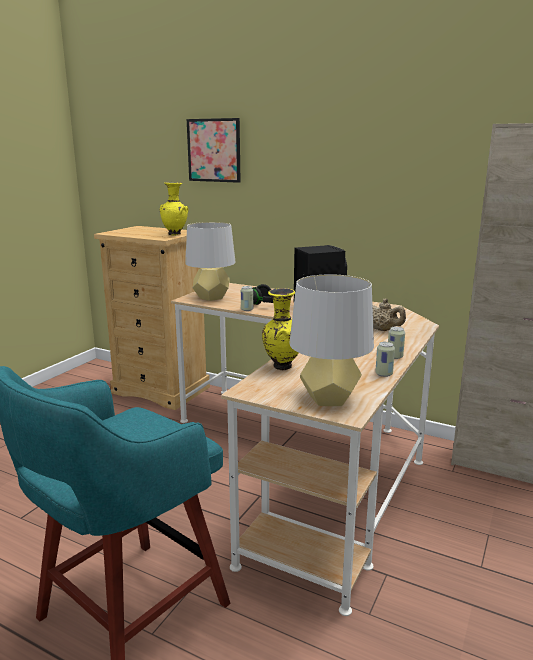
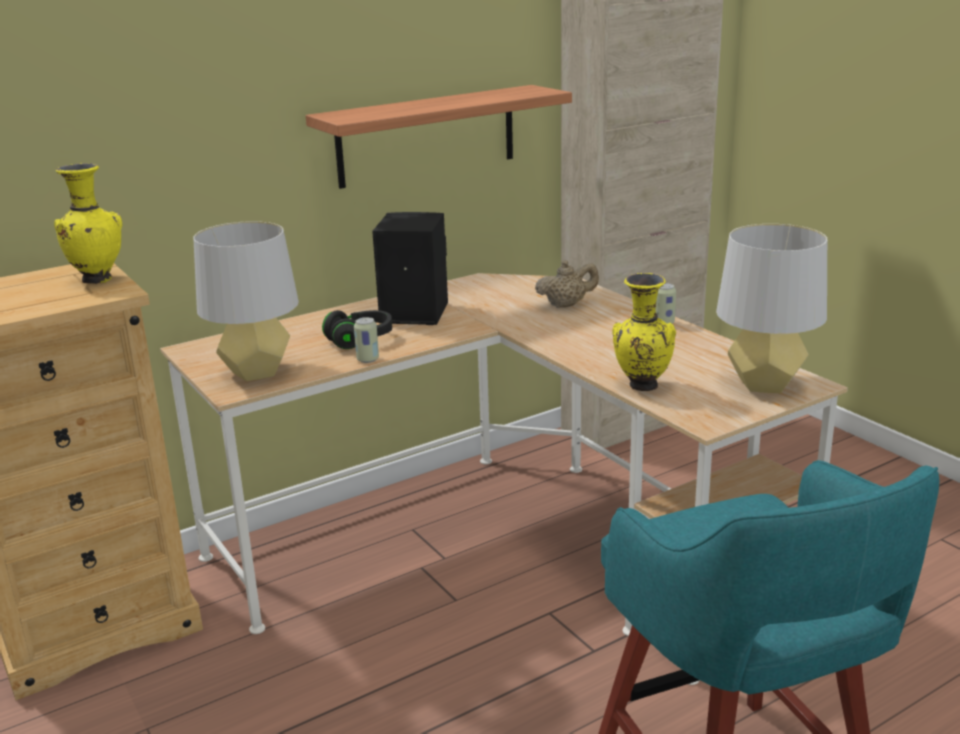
camera: 60 degrees left, 5 degrees up
(214, 150) = (97, 82): picture -> none
(379, 208) = (427, 136): none -> shelf
(384, 374) = (713, 341): can -> none

